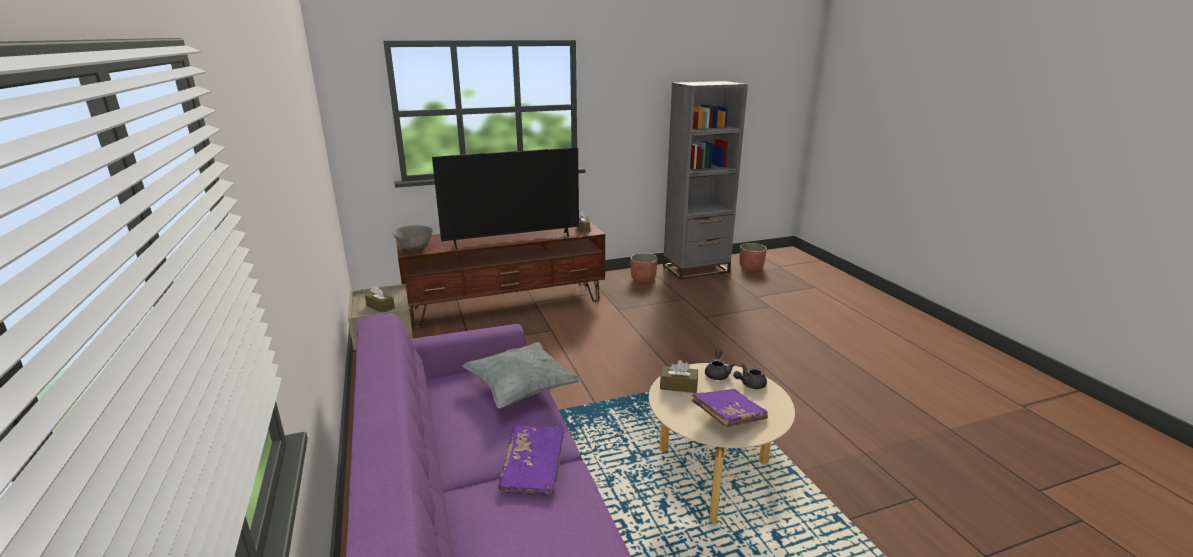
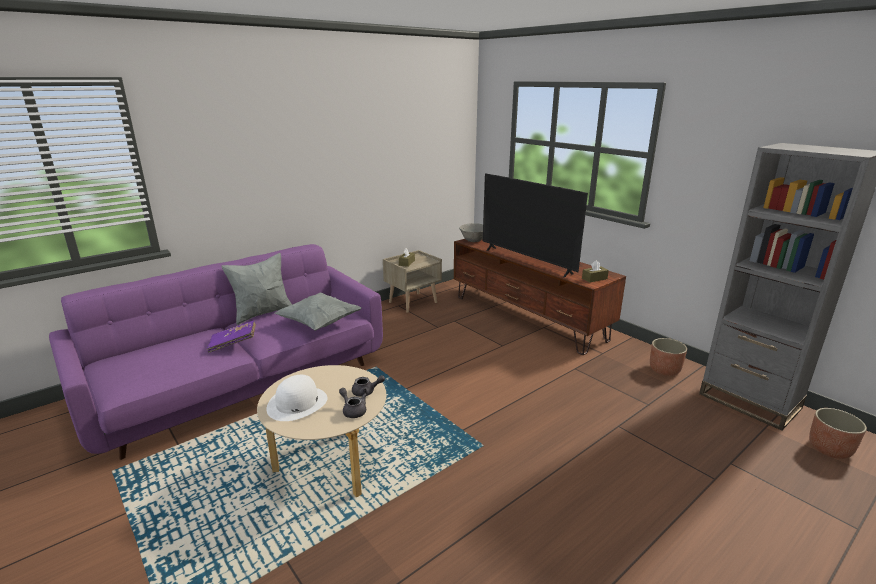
camera: 70 degrees right, 0 degrees up
(436, 439) = (263, 313): none -> grey pillow
(678, 386) = (338, 376): brown tissue box -> none
(728, 417) = (297, 403): purple book -> white hat

